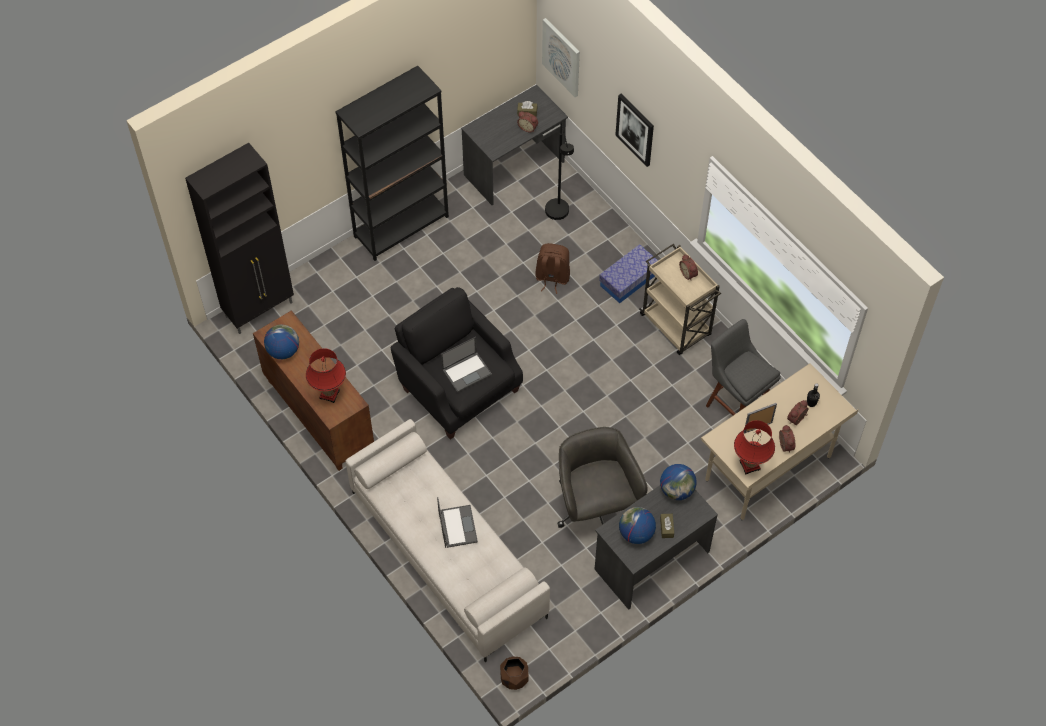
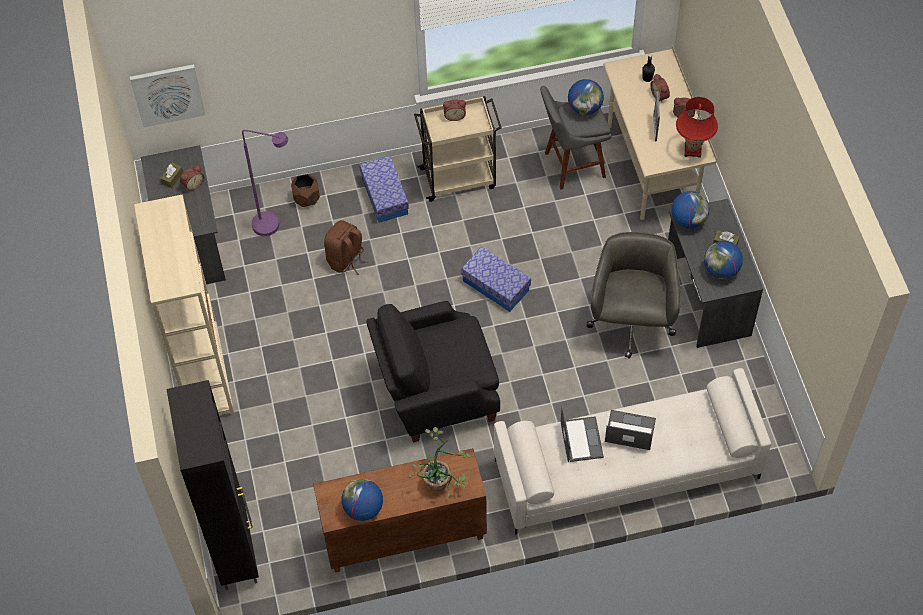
camera: 65 degrees left, 0 degrees up
(329, 394) = (442, 481): red table lamp -> potted plant
(401, 226) = (204, 373): black bookcase -> beige bookcase
(467, 371) = (457, 354): laptop -> laptop (581, 439)
(514, 678) = (786, 459): brown planter -> brown planter (306, 198)
(559, 216) = (273, 225): black floor lamp -> purple floor lamp
(581, 393) = (495, 285): none -> storage box
(595, 508) = (631, 322): grey office chair -> grey office chair turned 90 degrees clockwise
(635, 129) = (300, 67): picture -> none
(758, 370) = (585, 108): none -> globe

